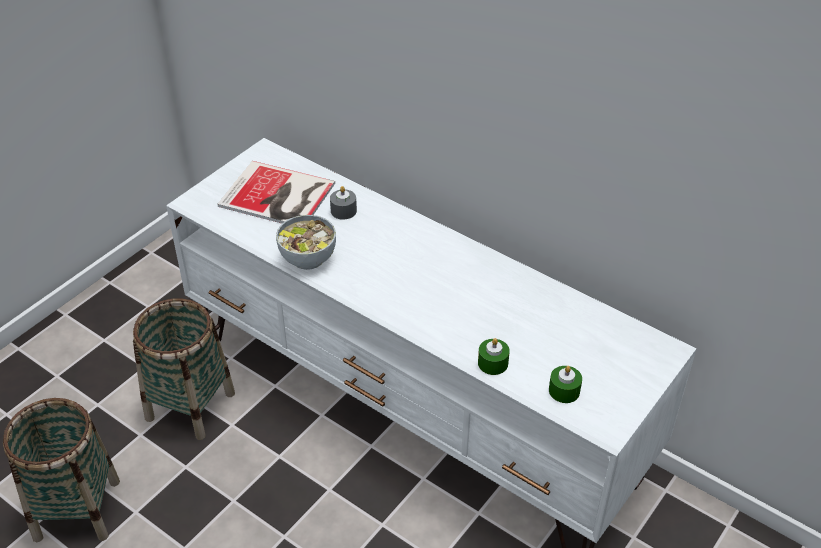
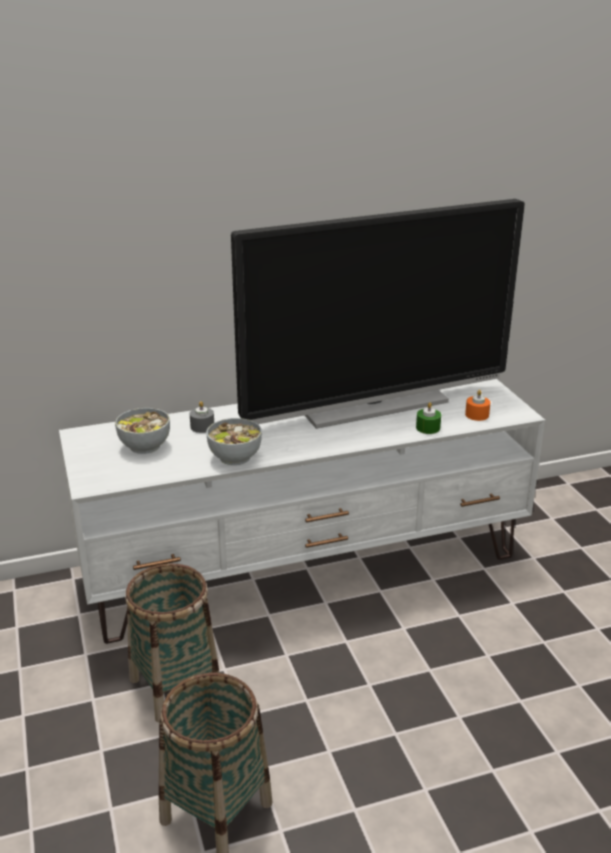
camera: 55 degrees left, 15 degrees down
(278, 197) = (144, 446): book -> bowl
(501, 300) = (373, 405): none -> television
(564, 391) = (477, 415): green candle -> orange candle

